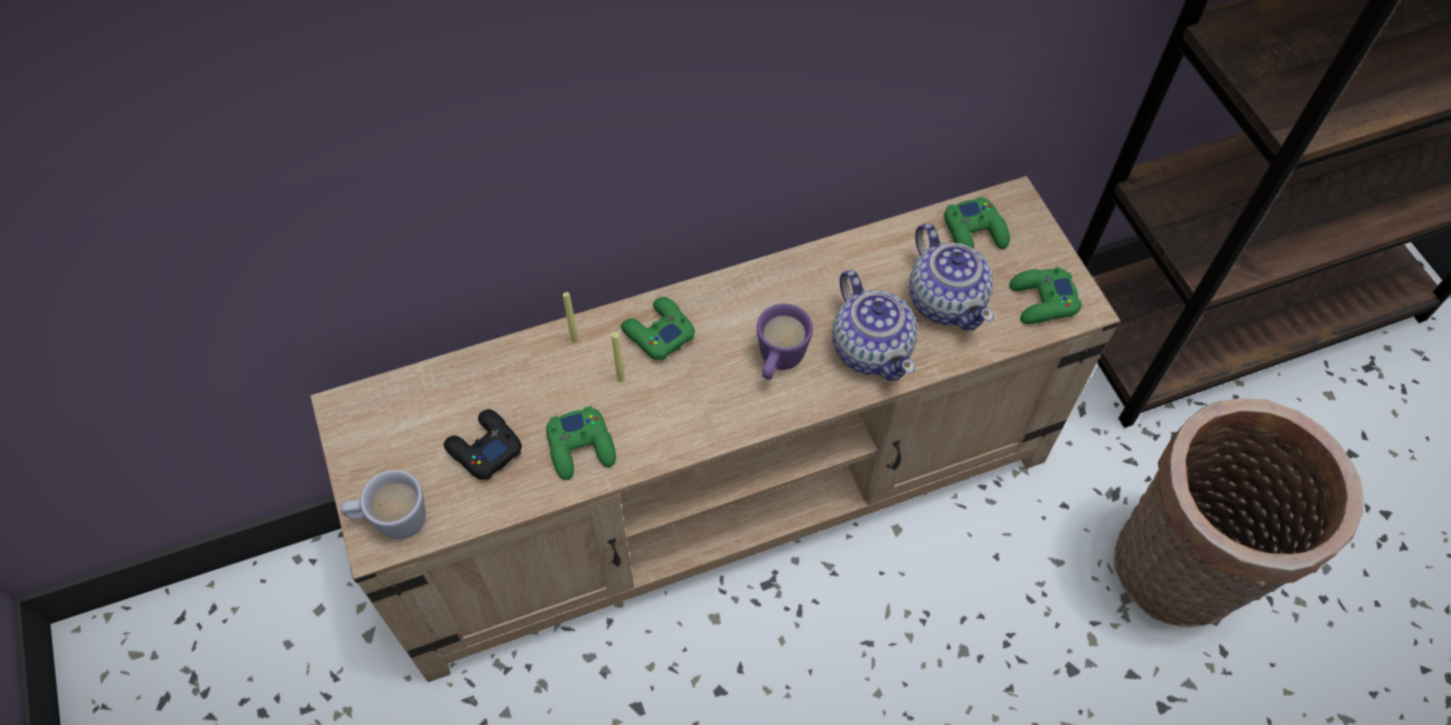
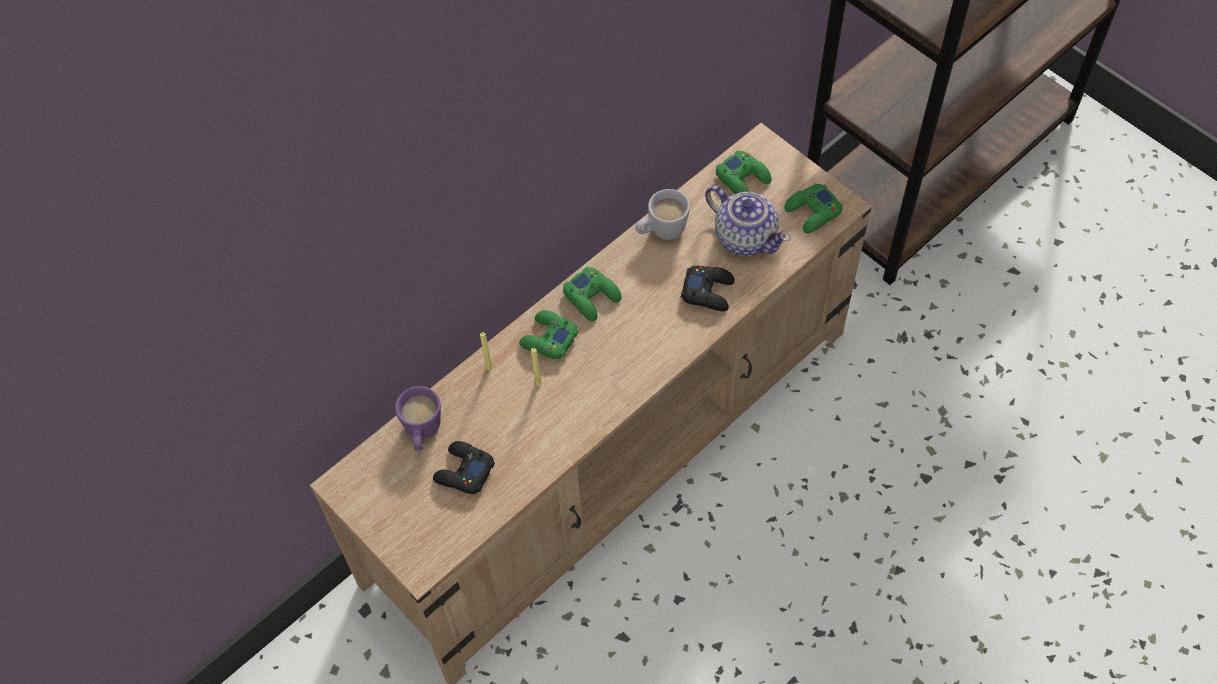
camera: 20 degrees left, 0 degrees up
(392, 521) = (423, 549): white mug -> white mug (661, 232)
(581, 447) = (535, 442): green game controller -> green game controller (592, 297)
(778, 362) = (647, 327): purple mug -> purple mug (422, 433)
(871, 348) = (708, 291): teapot -> black game controller
(1178, 576) = (973, 380): basket -> none

